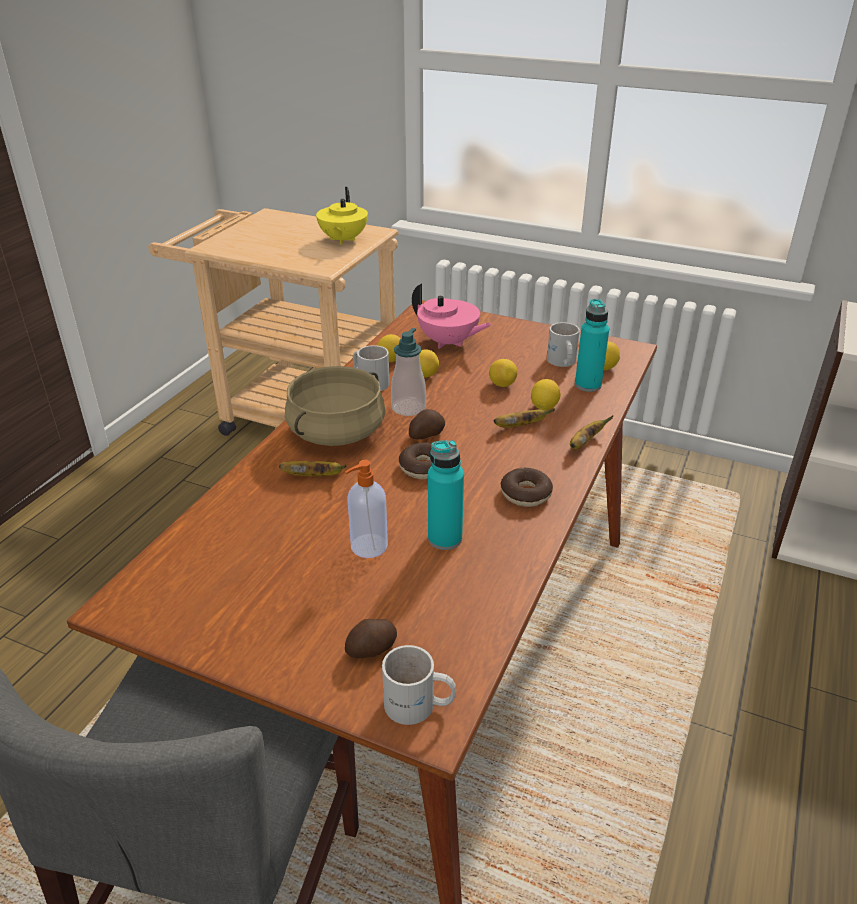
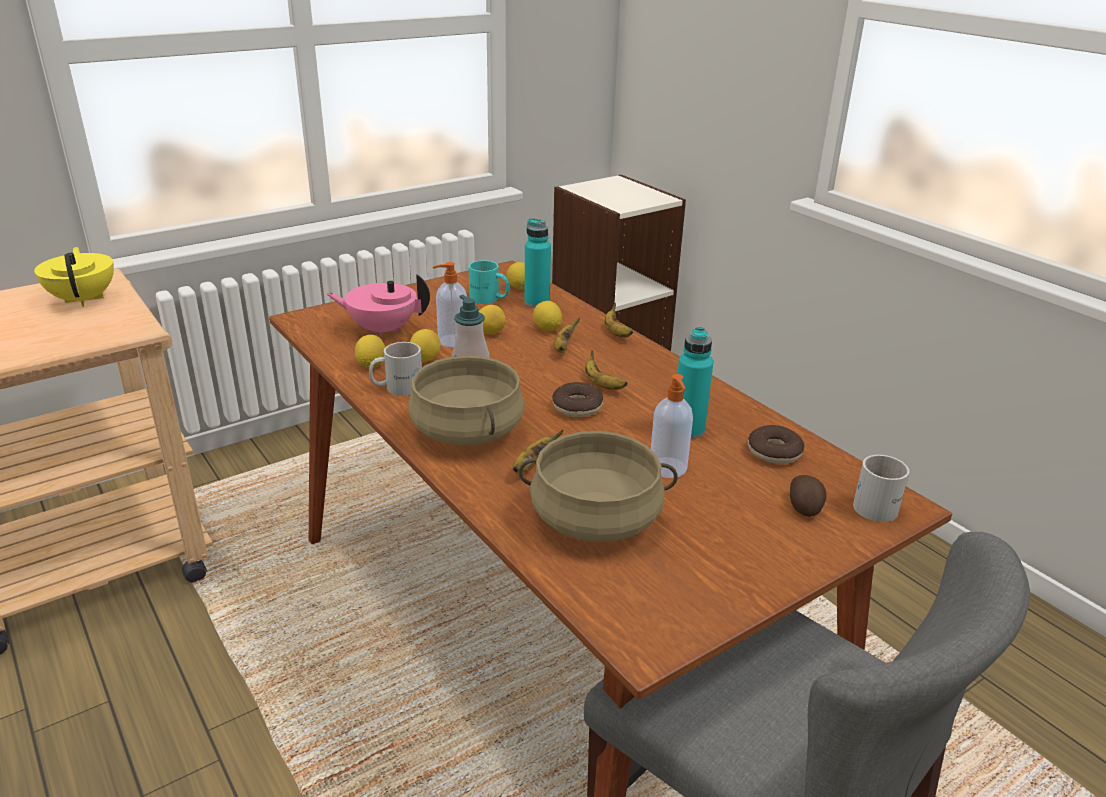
camera: 60 degrees left, 5 degrees down
(263, 532) = (596, 518): none -> beige cooking pot
(342, 240) = (84, 299): yellow teapot -> yellow teapot turned 150 degrees counterclockwise
(426, 434) = (526, 389): potato -> none
(448, 342) = (382, 329): pink teapot -> pink teapot turned 150 degrees counterclockwise
(466, 375) = (451, 341): none -> soap dispenser
(476, 467) = (602, 385): none -> banana
(525, 494) = (660, 378): donut -> donut (774, 452)
(561, 362) = (489, 299): white mug -> turquoise mug

